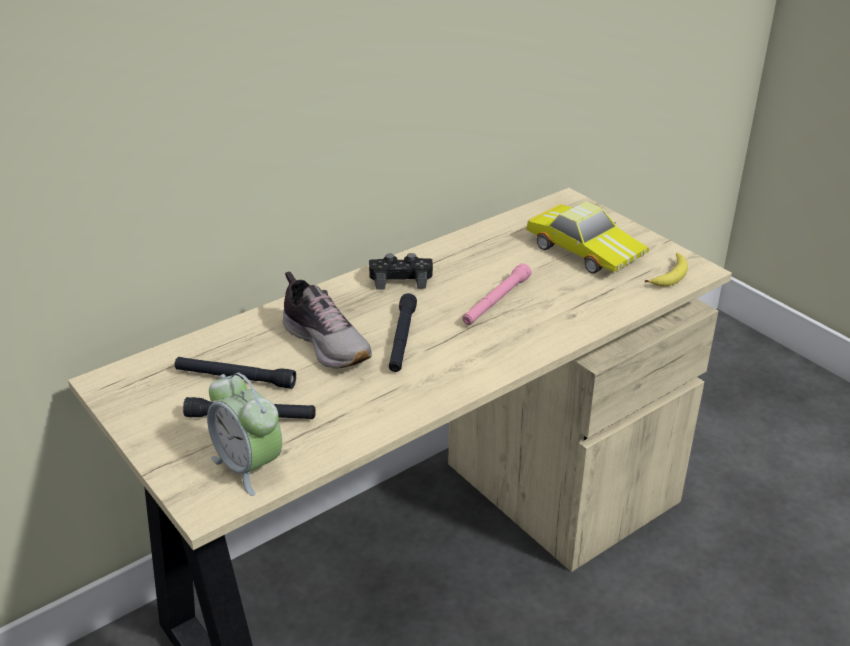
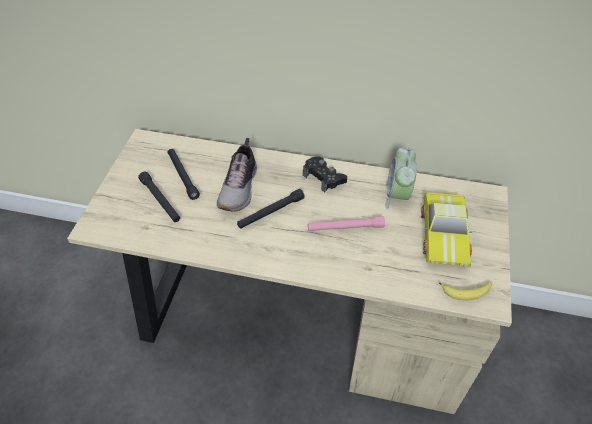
camera: 50 degrees right, 15 degrees up
(248, 466) = (126, 223): alarm clock -> alarm clock (397, 195)

